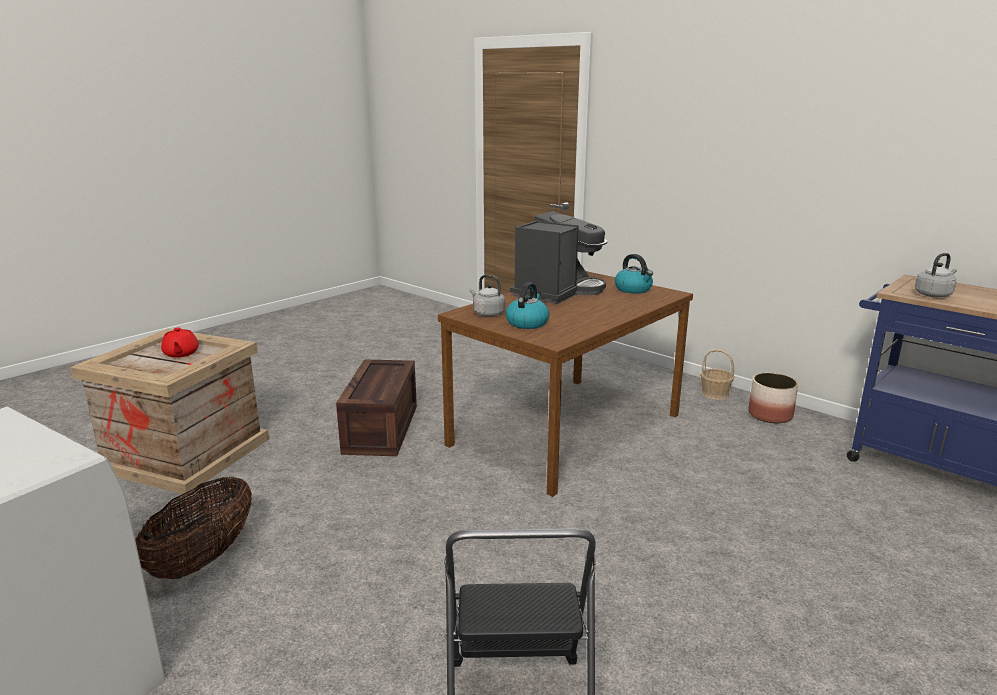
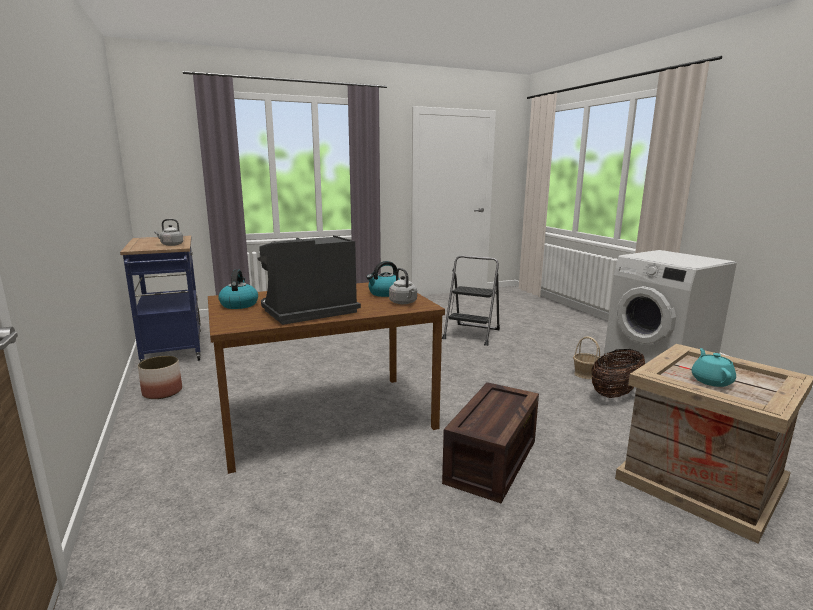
camera: 155 degrees left, 5 degrees down
(181, 354) = (711, 381): red teapot -> turquoise teapot
(715, 394) = (148, 419): basket -> basket (585, 374)

